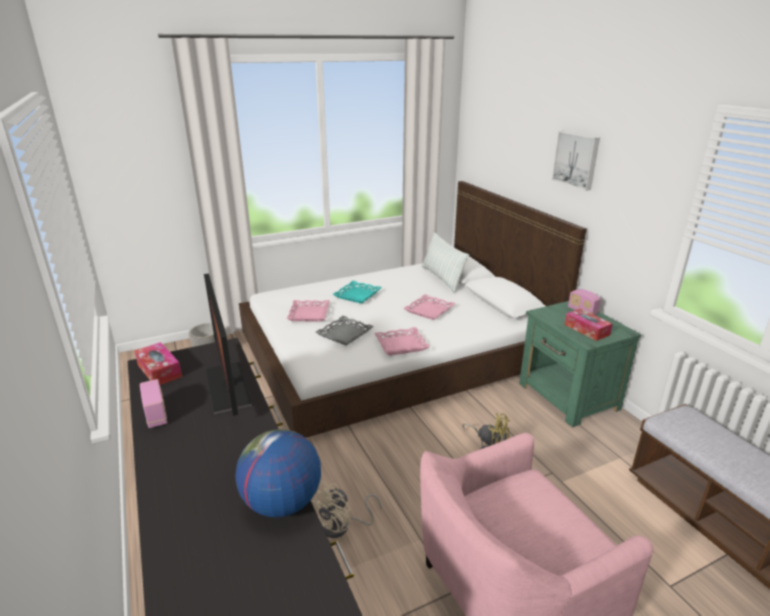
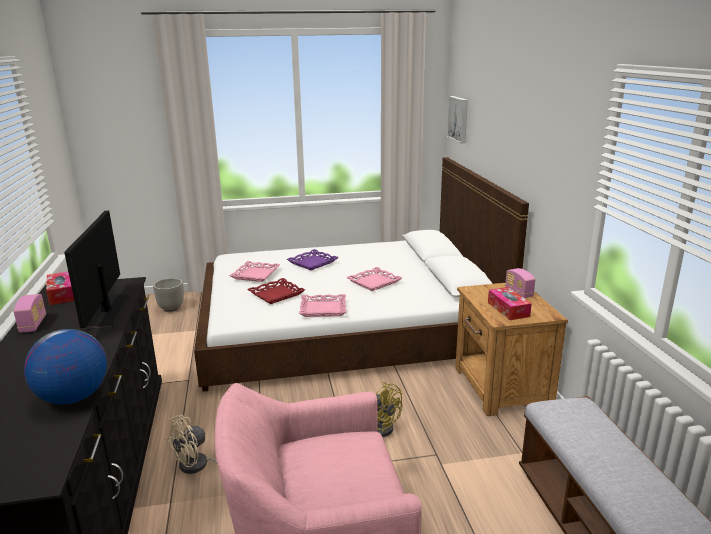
camera: 15 degrees right, 5 degrees down
(345, 334) = (276, 295): grey tray -> red tray
(357, 295) = (312, 263): turquoise tray -> purple tray
(442, 278) = (409, 255): pillow -> none
(568, 397) = (501, 387): green nightstand -> brown nightstand
(576, 159) = (523, 130): picture -> picture (459, 119)

